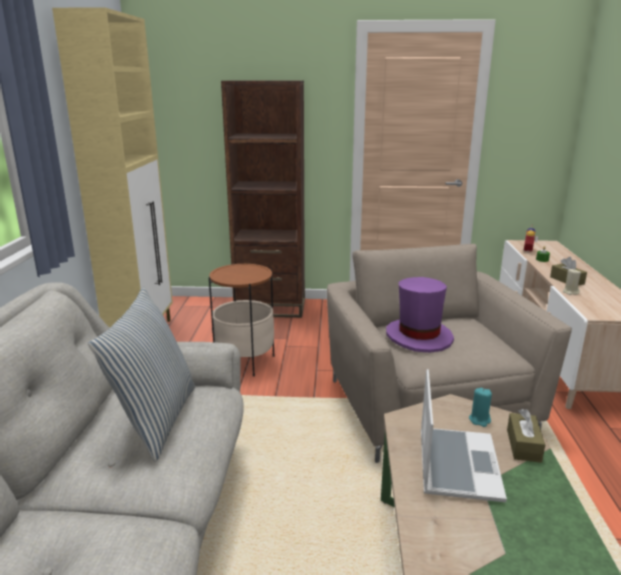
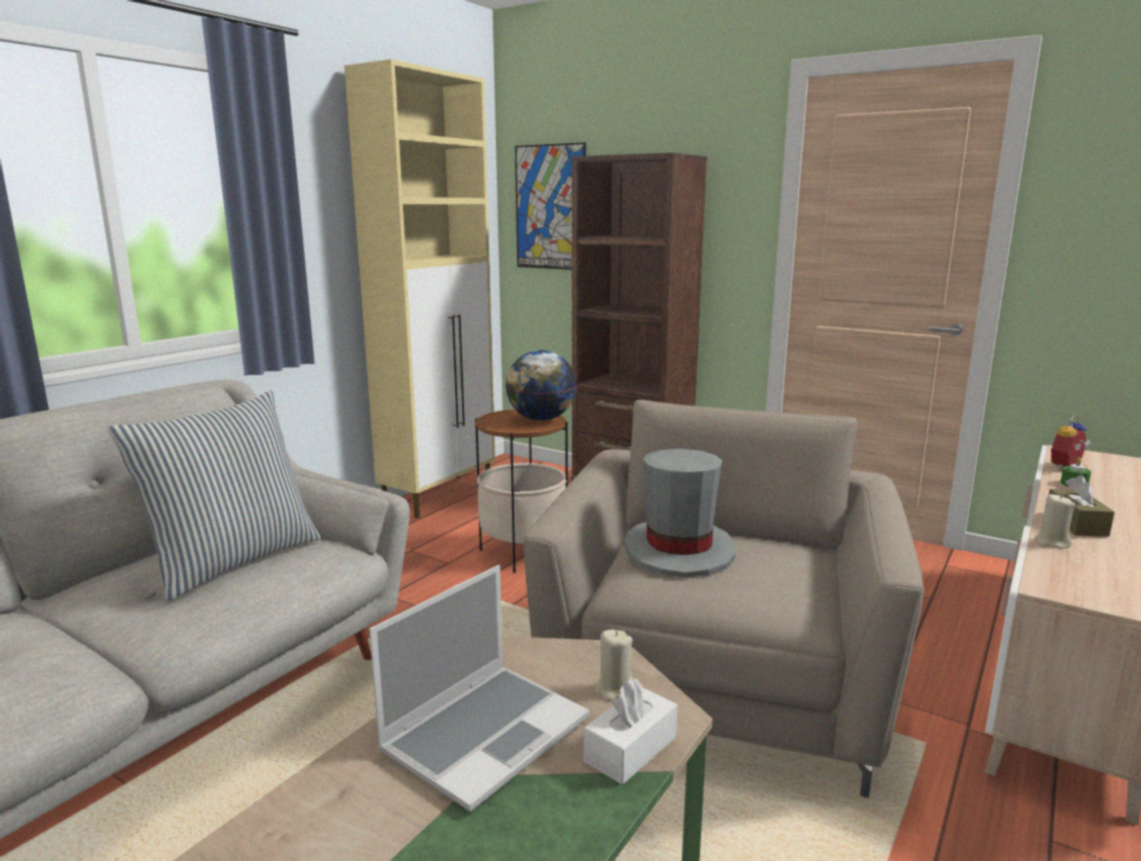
camera: 30 degrees right, 5 degrees down
(182, 113) = (550, 207): none -> picture
(252, 270) = (541, 419): none -> globe
(419, 337) = (679, 550): purple hat -> grey hat
(479, 420) = (614, 689): turquoise candle -> beige candle
(523, 445) = (630, 749): brown tissue box -> white tissue box

